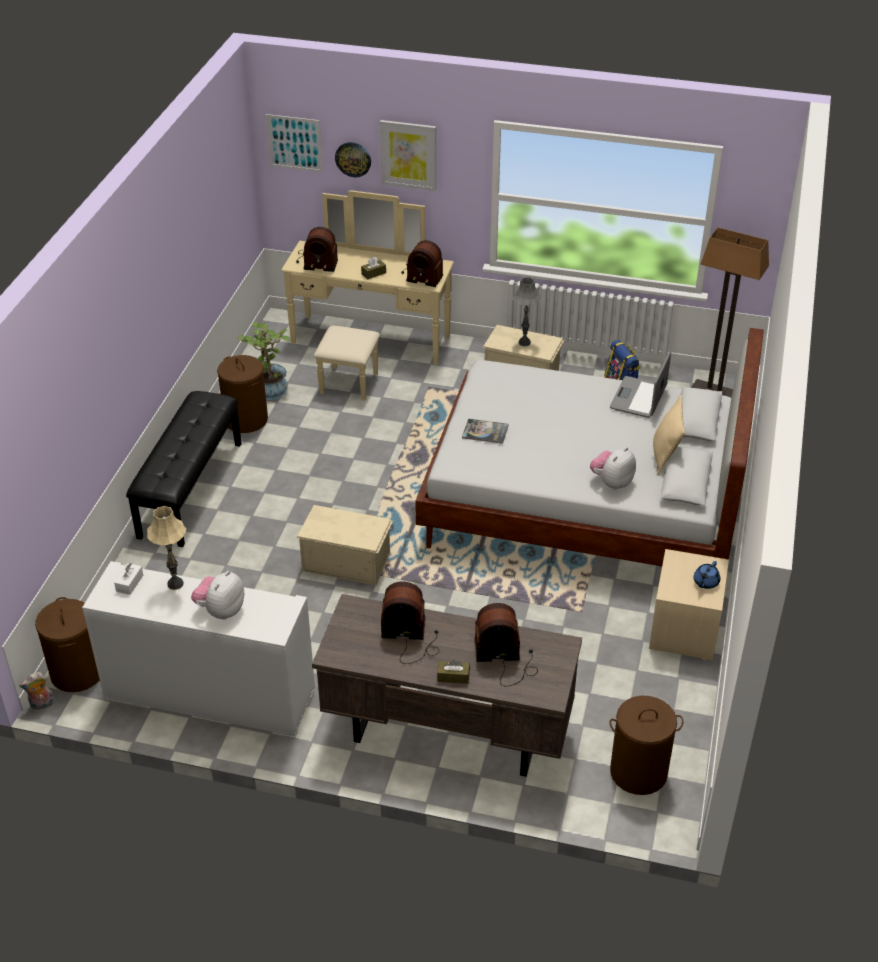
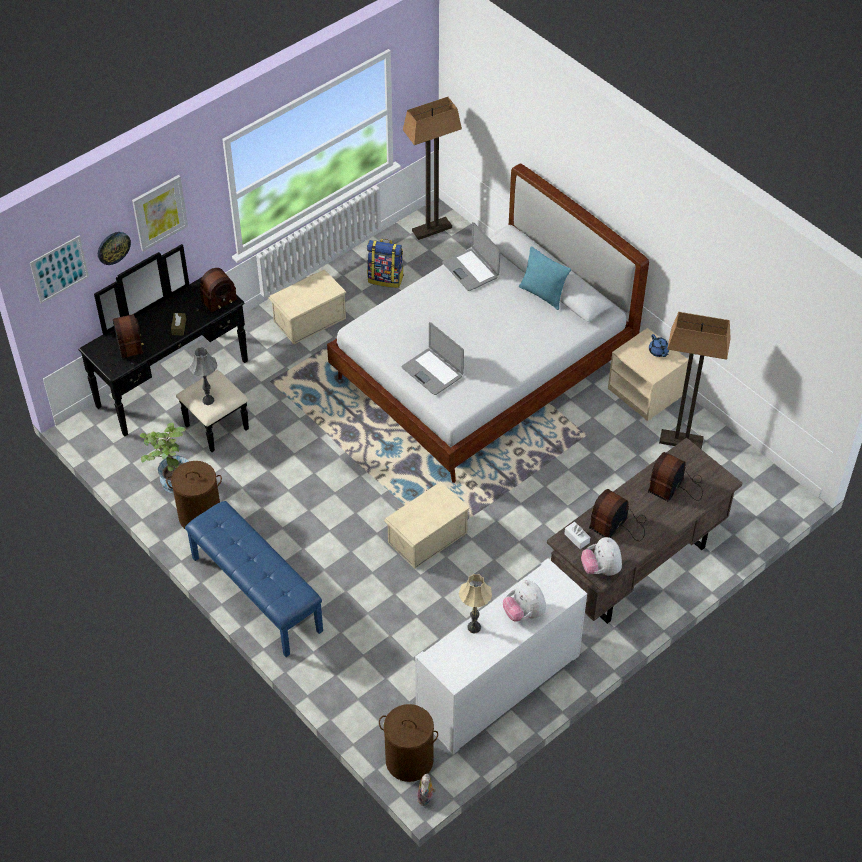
camera: 55 degrees left, 10 degrees up
(129, 583) = (451, 655): white tissue box -> white tissue box (577, 538)
(190, 489) = (255, 594): black bench -> blue bench
(317, 261) = (123, 352): radio -> radio turned 60 degrees counterclockwise
(366, 349) = (183, 393): beige dresser -> black dresser
(453, 676) = (671, 520): brown tissue box -> none
(485, 432) = (432, 372): book -> laptop
(524, 342) = (310, 293): grey table lamp -> grey table lamp (208, 400)
(612, 482) = (545, 337): plush toy -> plush toy (601, 569)
(638, 772) = (742, 490): brown laundry basket -> none
(652, 688) = (681, 440): none -> floor lamp
(665, 456) = (542, 294): beige pillow -> turquoise pillow

